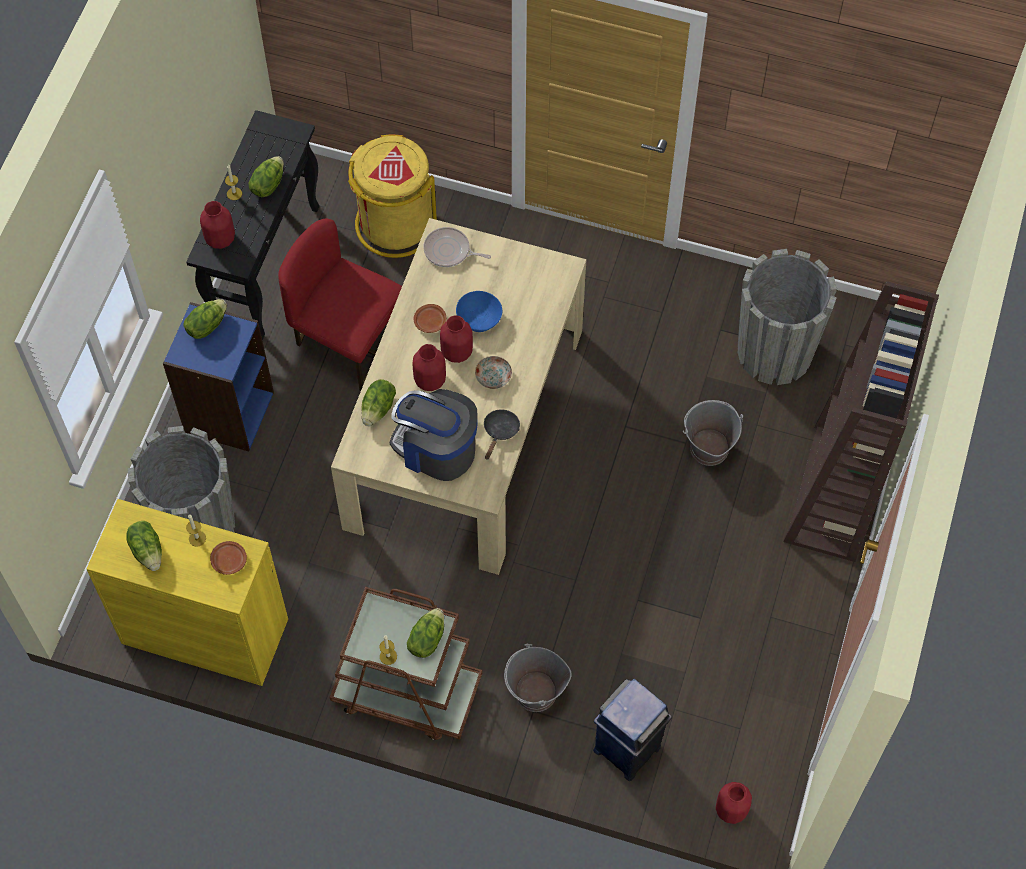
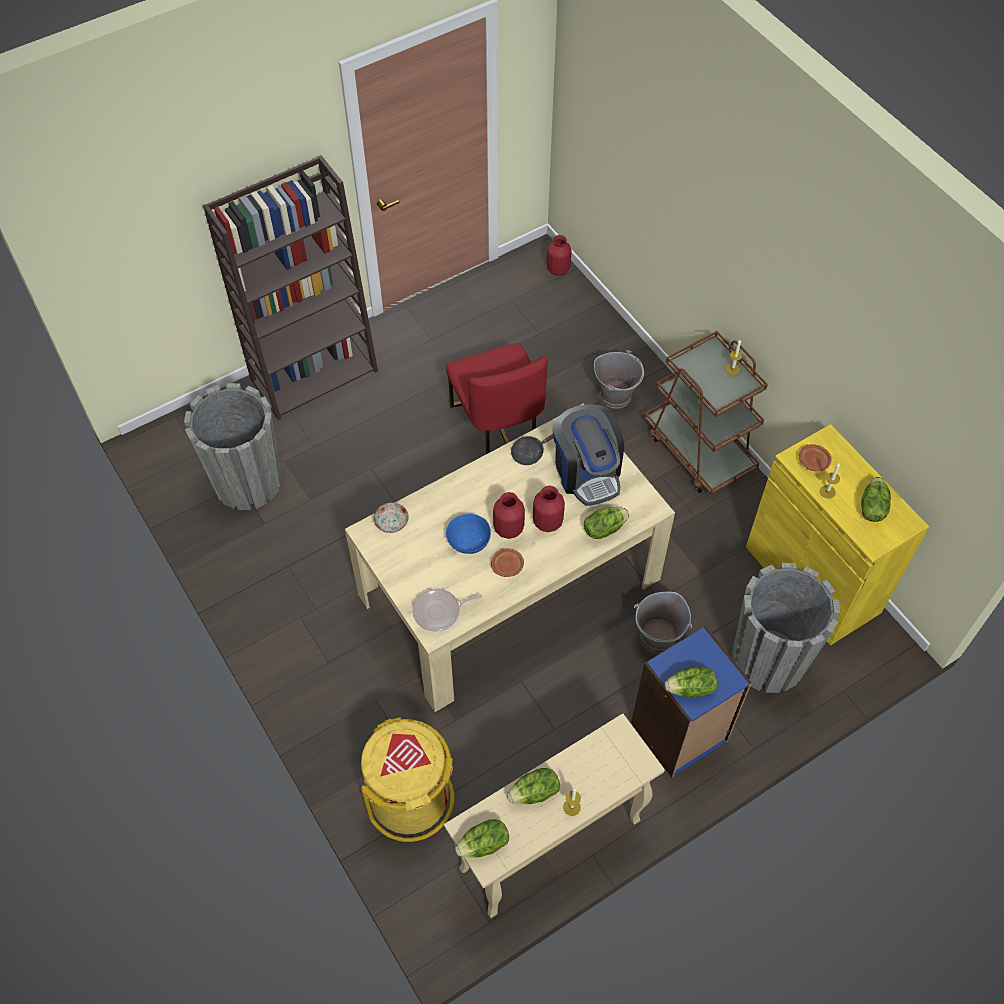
camera: 140 degrees left, 5 degrees down
(220, 238) = (618, 769): red vase -> none
(266, 265) = (549, 846): black console table -> beige console table
(348, 340) = (537, 722): red chair -> red chair (497, 423)
(426, 639) = (698, 362): lettuce -> lettuce (484, 845)
(449, 251) = (439, 612): frying pan -> frying pan turned 105 degrees clockwise
(494, 377) = (499, 492): plate -> plate (391, 521)
(628, 748) = (587, 333): blue trash can -> none
(708, 448) = (360, 454): grey bucket -> grey bucket (658, 637)

